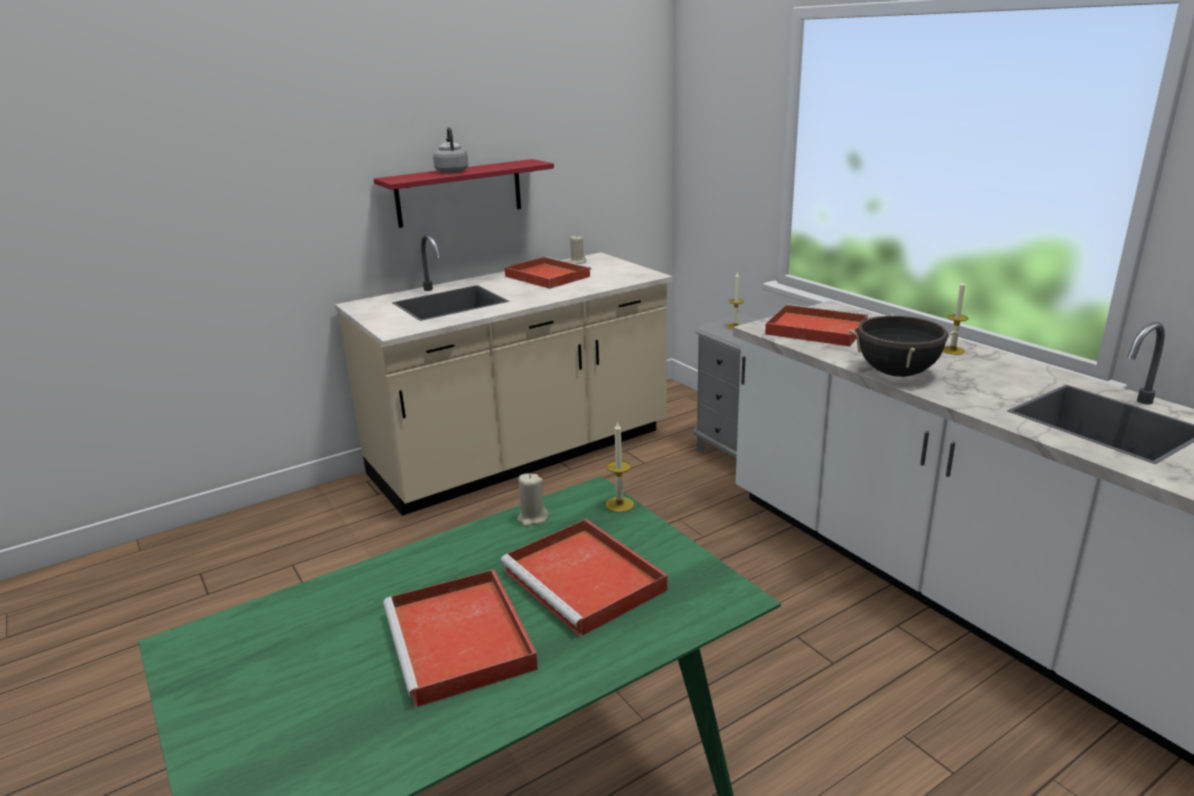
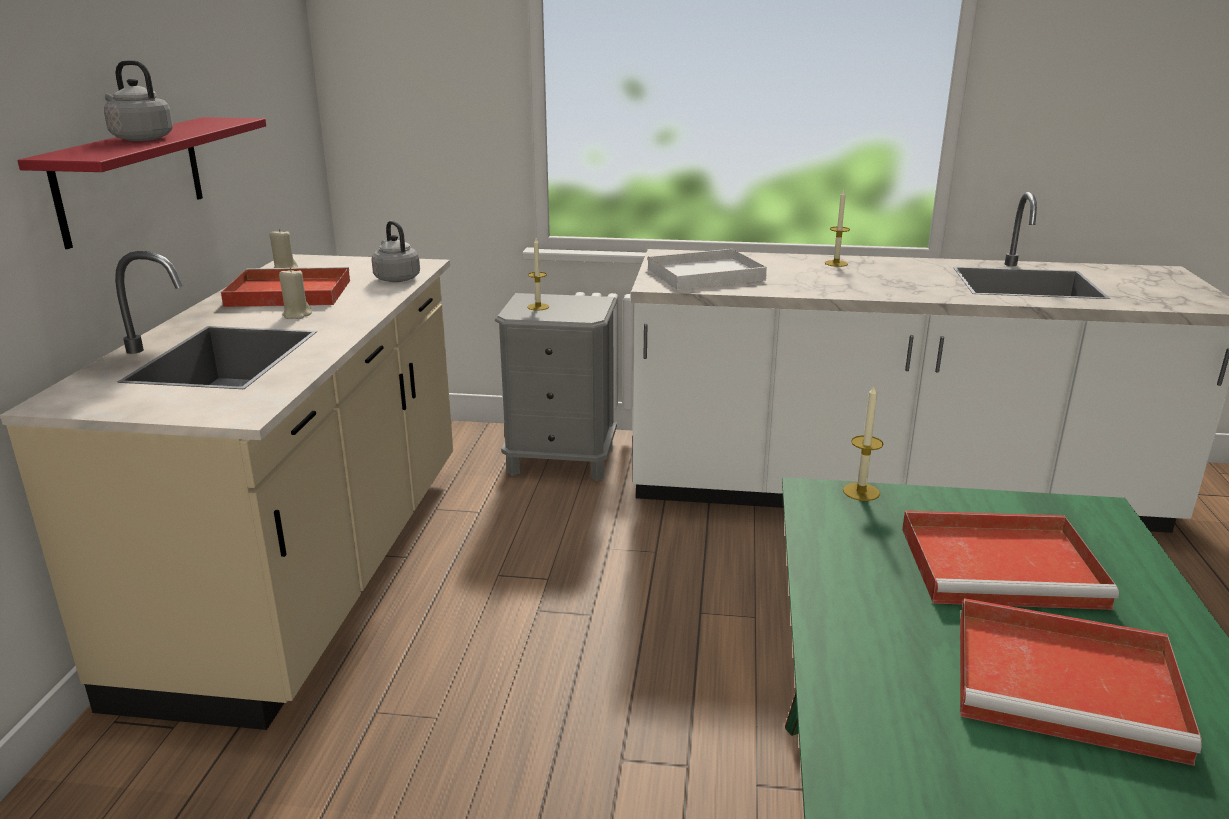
camera: 50 degrees left, 0 degrees up
(532, 518) = (831, 545): beige candle -> beige candle (297, 315)
(614, 281) = (396, 278): none -> grey kettle
(814, 329) = (703, 275): red tray -> white tray
(896, 373) = (850, 290): black cooking pot -> none

